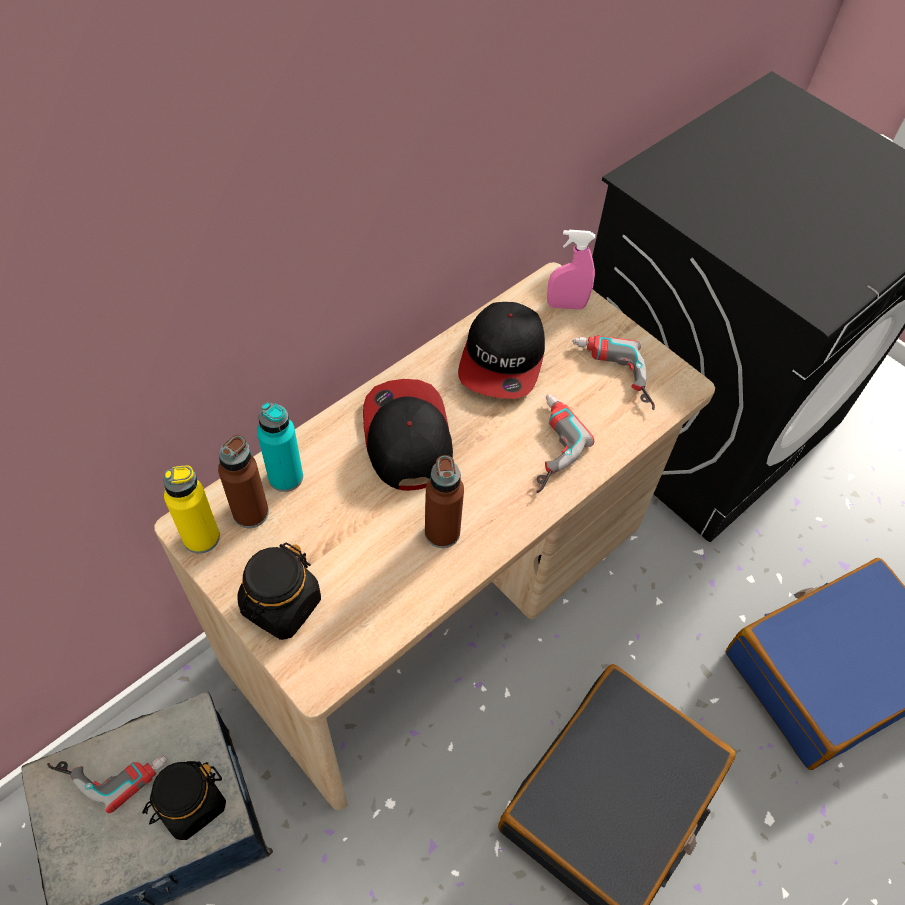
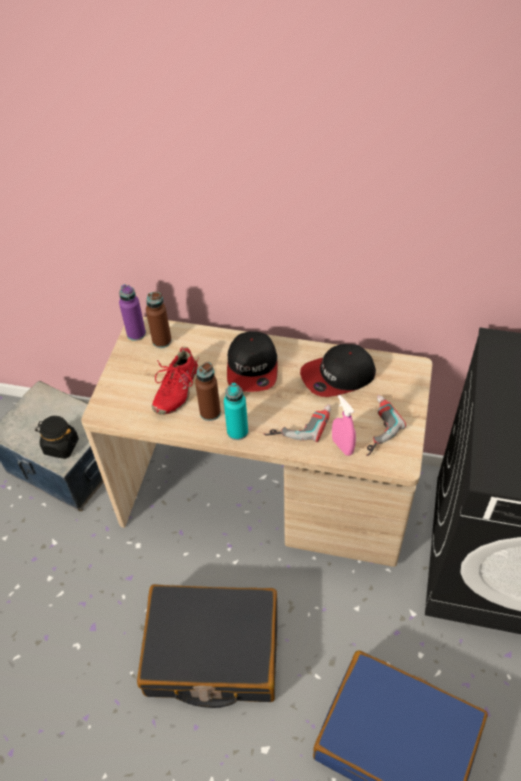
camera: 60 degrees right, 5 degrees down
(111, 765) = (58, 408): power drill -> none
(201, 537) = (136, 334): yellow bottle -> purple bottle
(281, 605) = (125, 380): black jar -> none
(286, 477) = (190, 340): turquoise bottle -> turquoise bottle (237, 431)
(362, 550) = (175, 389): none -> red shoe
(406, 436) = (252, 367): cap -> cap turned 135 degrees clockwise
(566, 305) = (404, 381): pink spray bottle -> pink spray bottle (342, 446)

